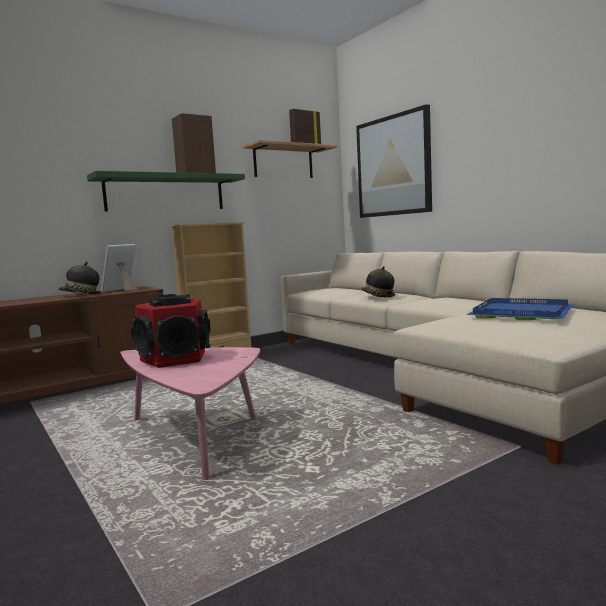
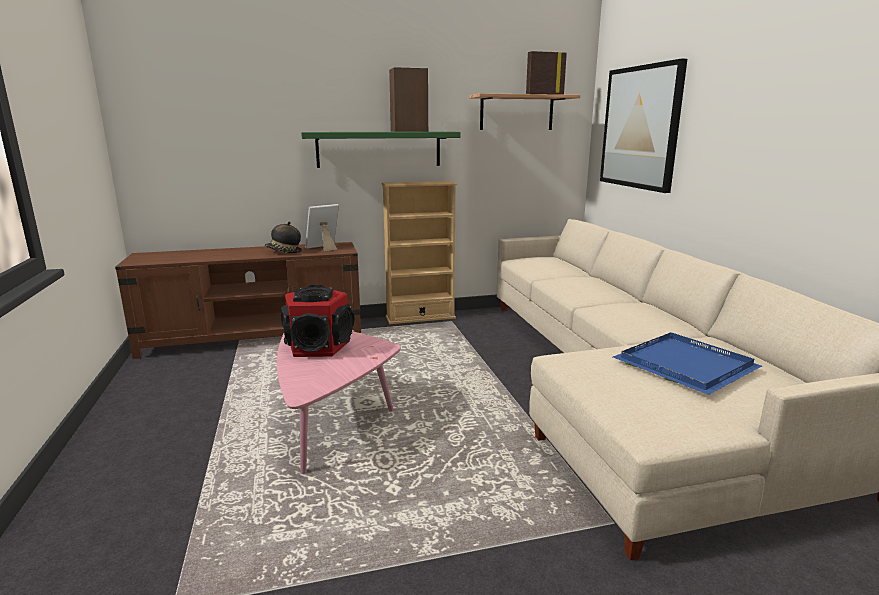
camera: 20 degrees right, 10 degrees up
(377, 296) = (576, 289): hat -> none

